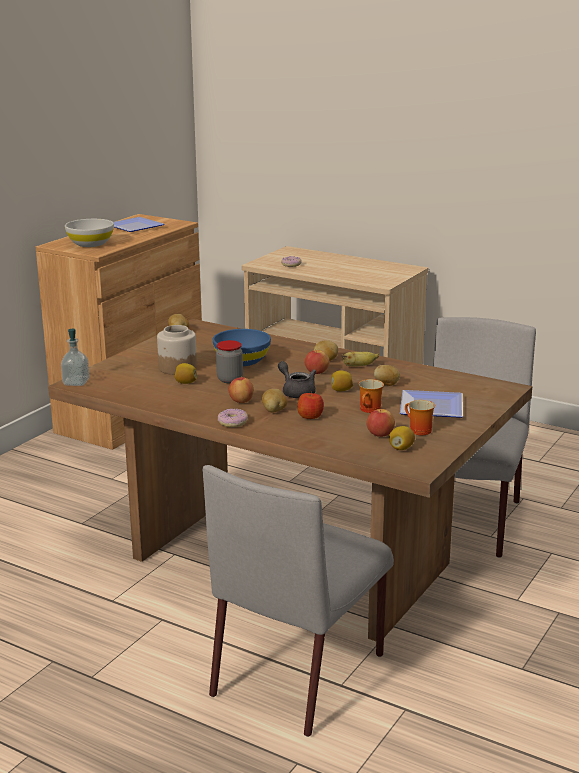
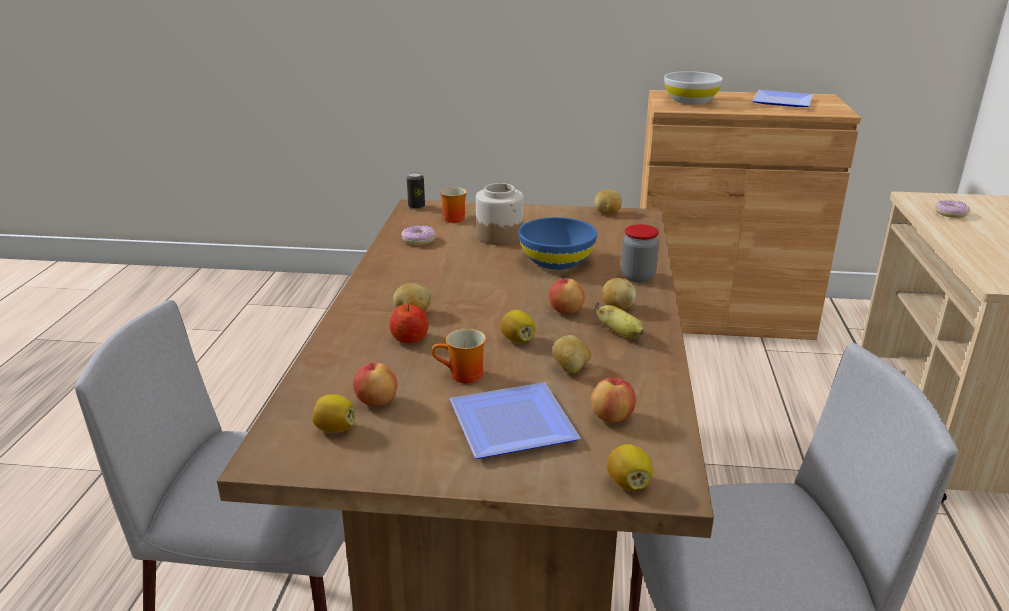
camera: 65 degrees right, 5 degrees up
(76, 382) = (416, 206): soap dispenser -> can
(186, 383) = (459, 249): lemon -> lemon (628, 483)
(230, 379) = (490, 268): jar -> jar (637, 276)
(232, 422) = (360, 298): donut -> donut (418, 240)
(241, 401) = (428, 288): apple -> apple (612, 417)
(296, 392) = (485, 313): grey teapot -> none
(417, 430) = (410, 429): mug -> mug (454, 217)

